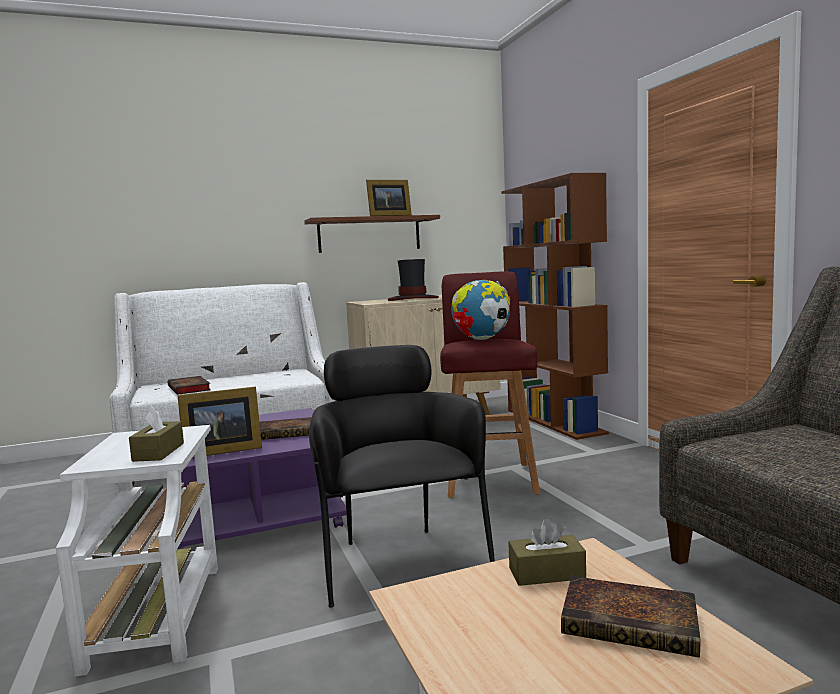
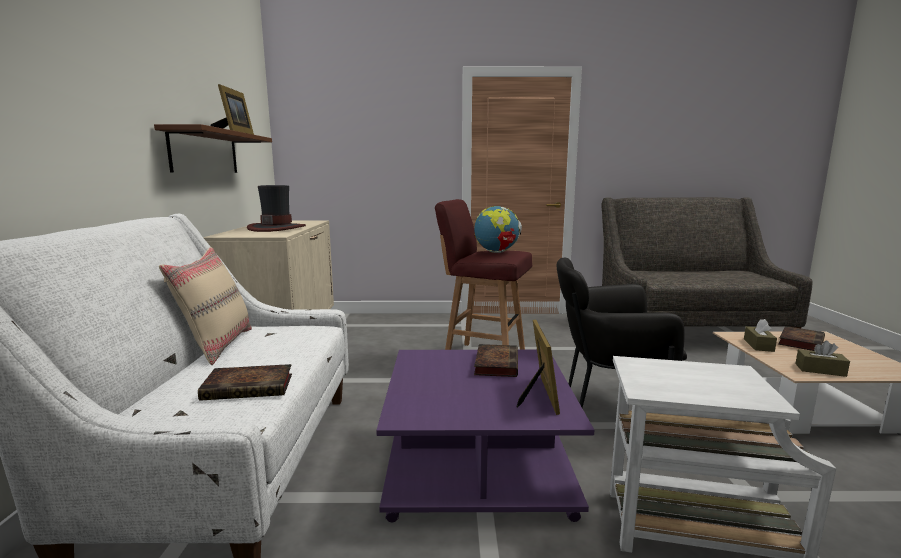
camera: 70 degrees left, 5 degrees up
(158, 452) = (718, 373): brown tissue box -> brown tissue box (820, 370)
(258, 373) = (217, 345): none -> beige pillow
(555, 421) = (385, 318): brown bookcase -> none

